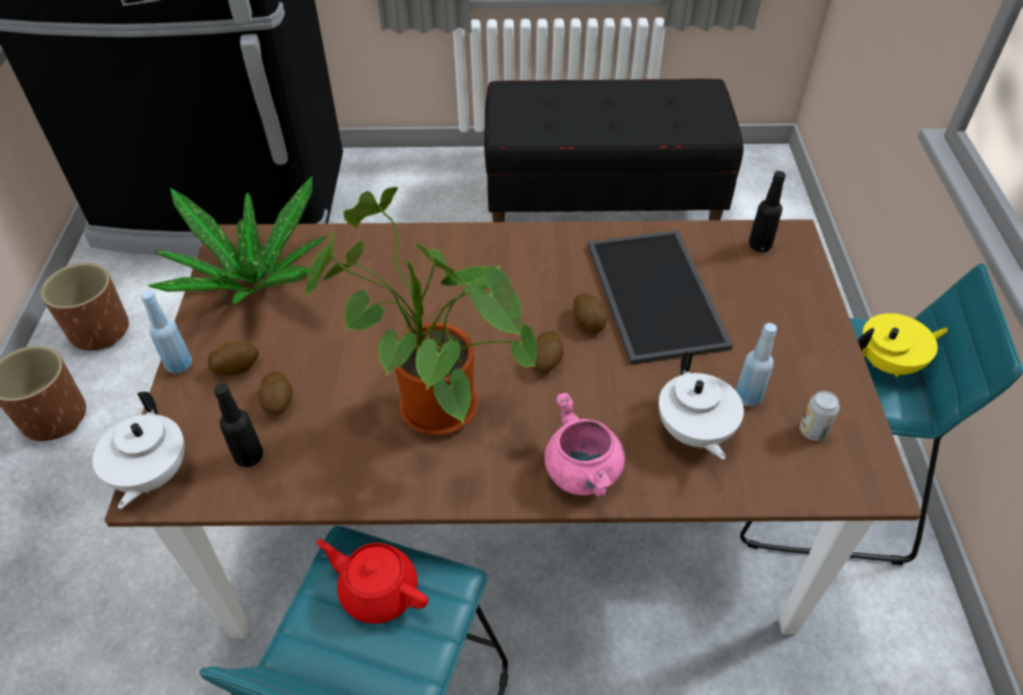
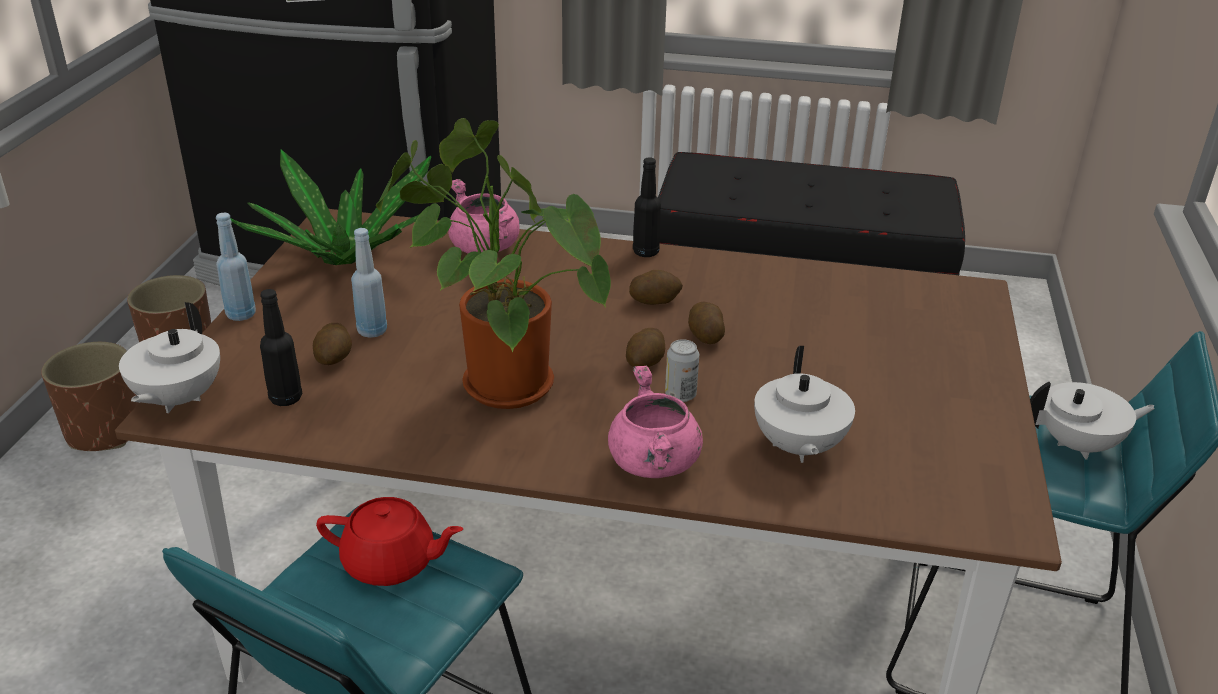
camera: 10 degrees right, 15 degrees down
(237, 367) = (300, 324): potato -> potato (655, 300)
(375, 251) = (485, 248): none -> pink cooking pot
(378, 590) = (391, 563): red teapot -> red teapot turned 150 degrees clockwise
(652, 294) = (788, 321): tray -> none
(747, 397) = (874, 425): blue bottle -> blue bottle (372, 331)
(759, 245) = (932, 295): black bottle -> black bottle (645, 252)
(812, 431) = (945, 466): can -> can (680, 395)
(889, 363) = (1079, 445): yellow teapot -> white teapot

